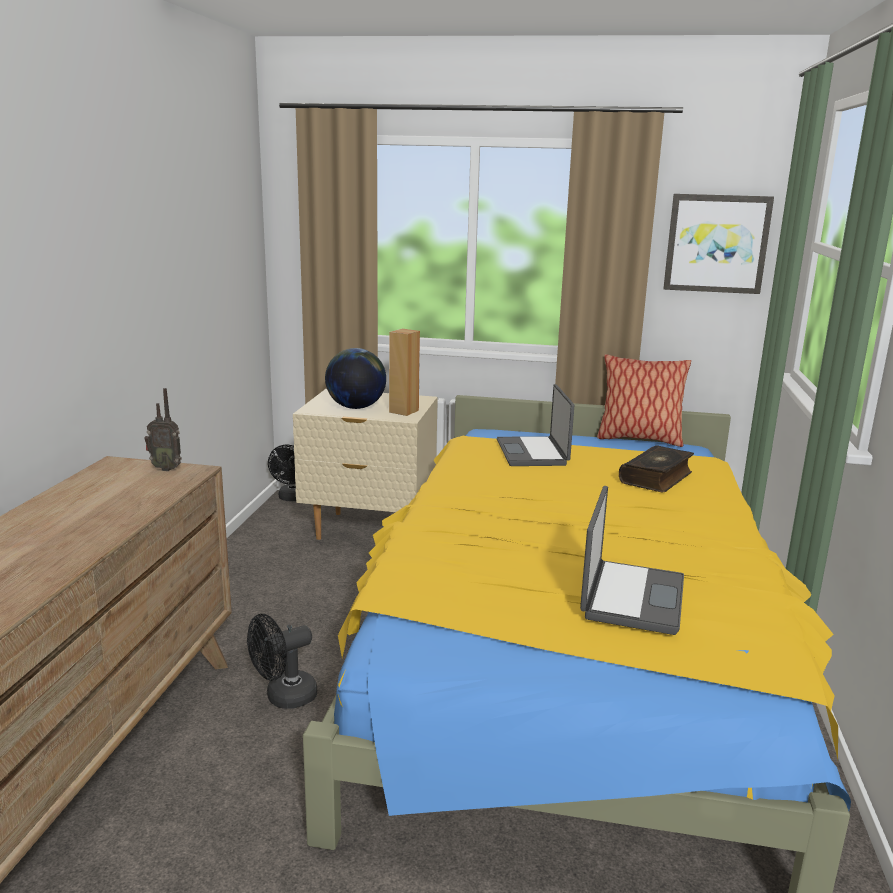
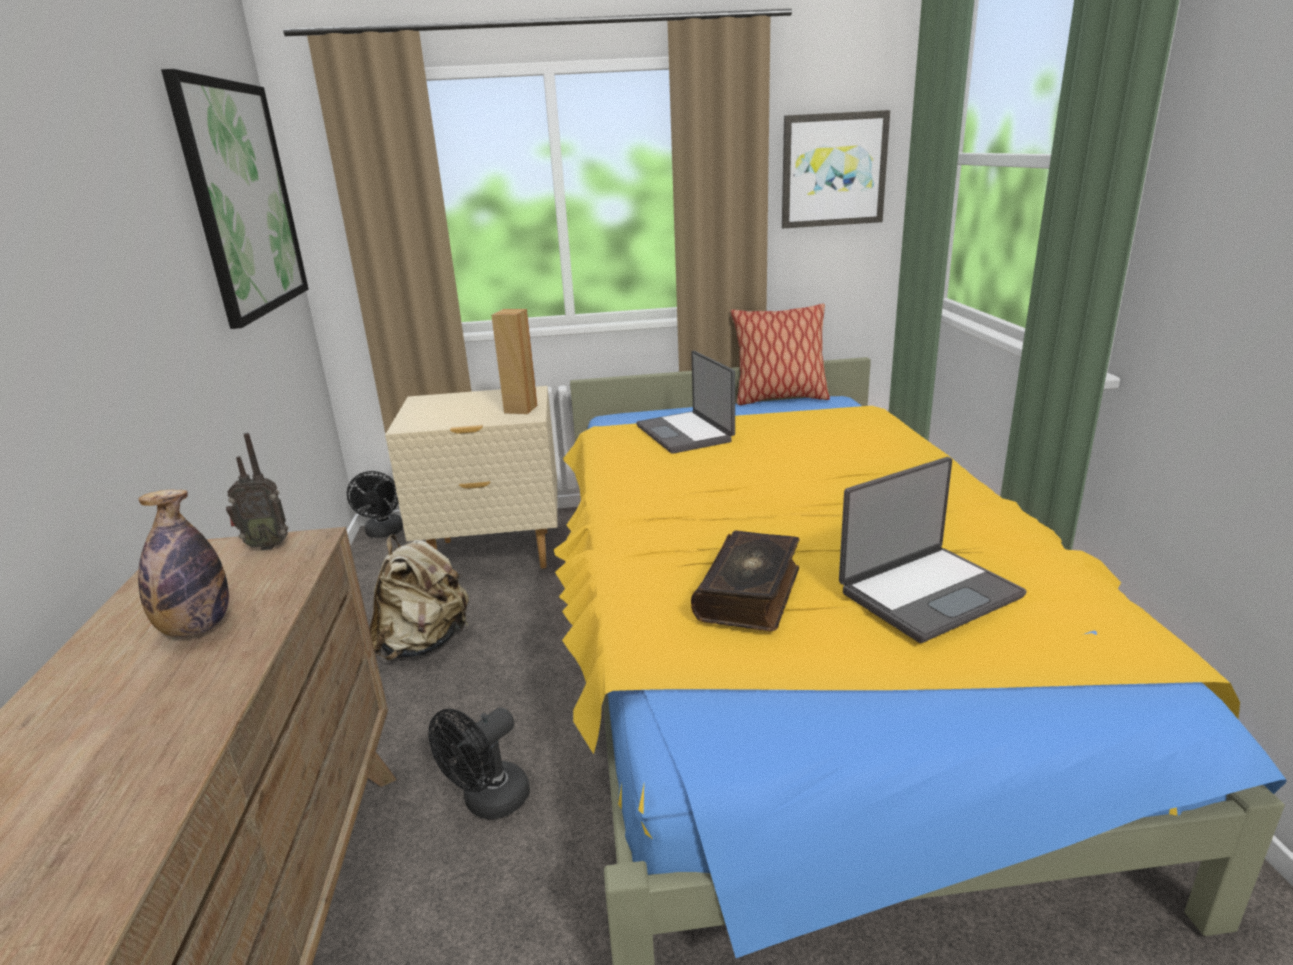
camera: 15 degrees left, 5 degrees up
(102, 506) = (196, 628): none -> bottle
(224, 225) = (242, 199): none -> picture
(287, 583) = (424, 643): none -> beige backpack
(355, 407) = (459, 413): globe -> none
(630, 597) = (927, 593): laptop -> laptop turned 60 degrees clockwise
(657, 478) = (836, 439): book -> book (750, 593)

